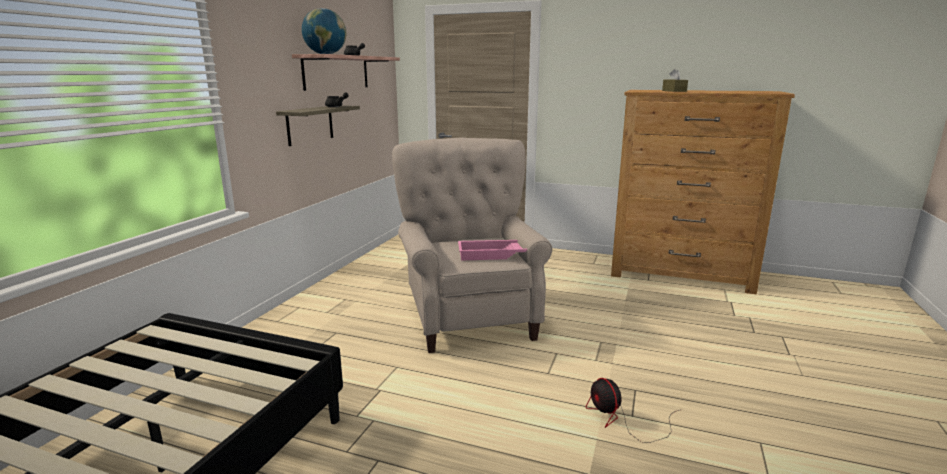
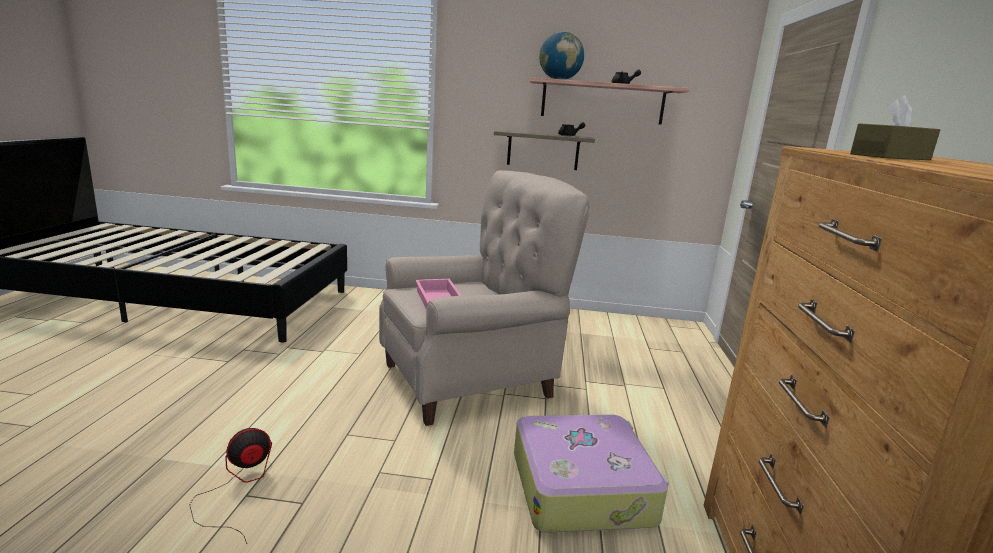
camera: 75 degrees right, 0 degrees up
(601, 299) = (583, 487): none -> suitcase

